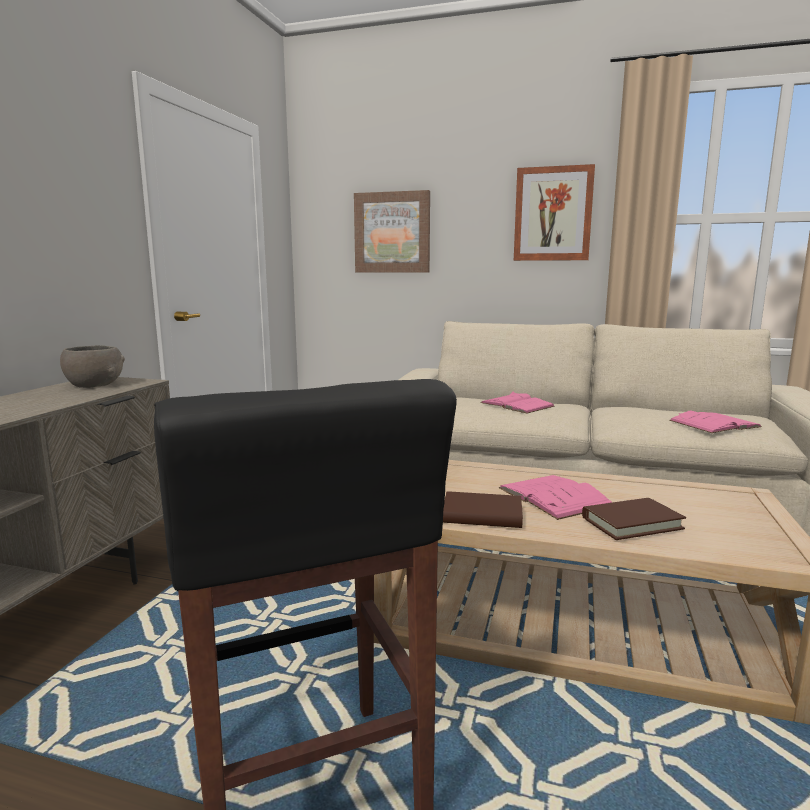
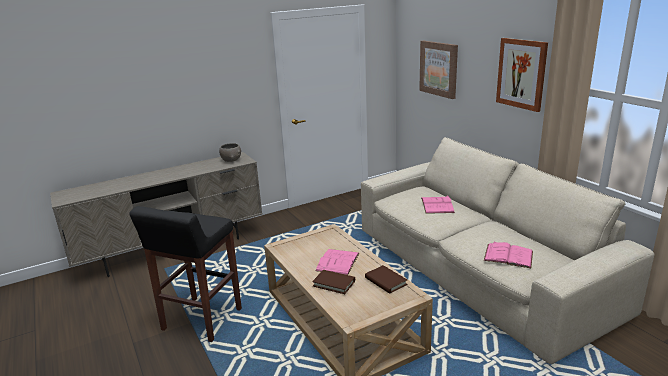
camera: 45 degrees right, 10 degrees up
(482, 515) = (296, 258): brown book -> brown book (385, 281)

